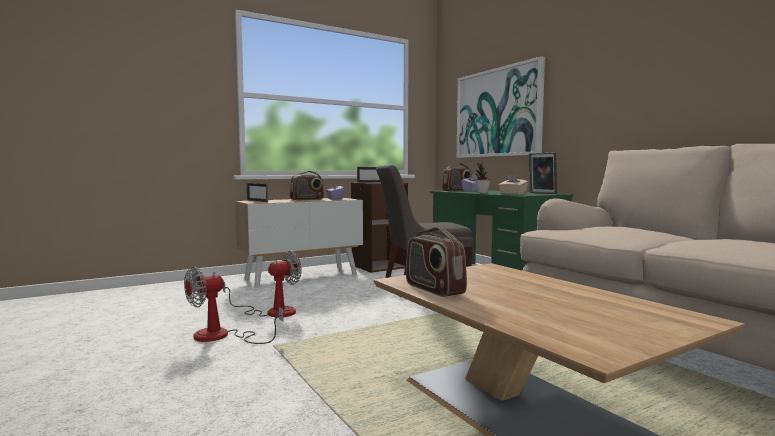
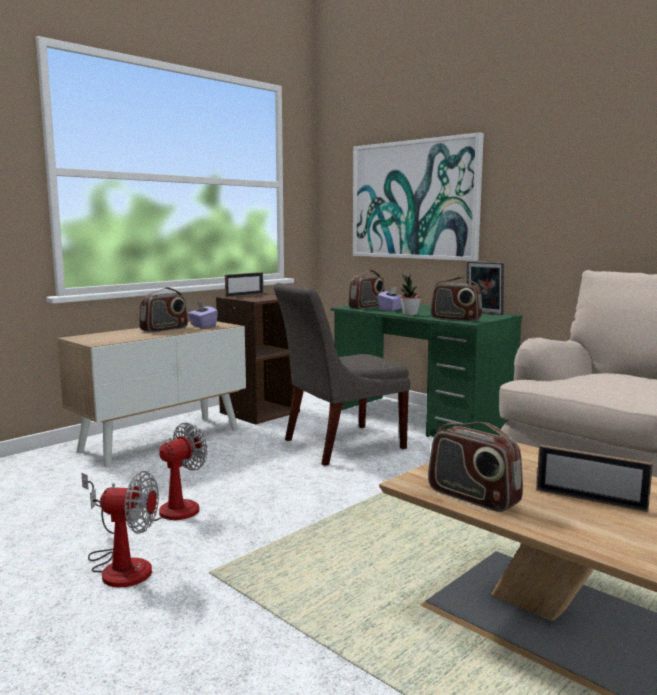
camera: 15 degrees left, 5 degrees up
(222, 336) = (122, 565): fan -> fan turned 120 degrees counterclockwise
(257, 201) = (95, 338): picture frame -> picture frame (590, 500)
(512, 194) = (455, 319): beige tissue box -> radio

